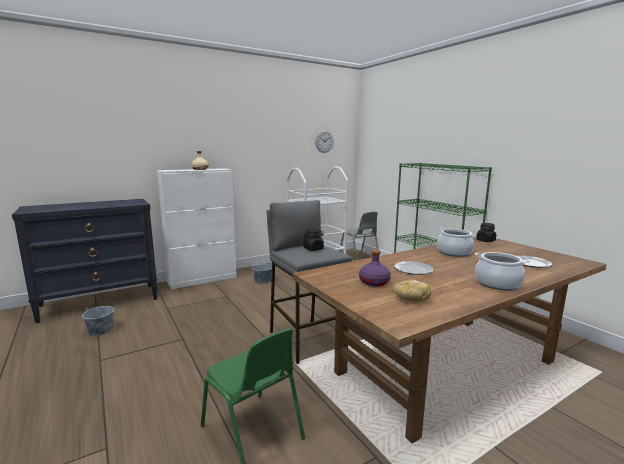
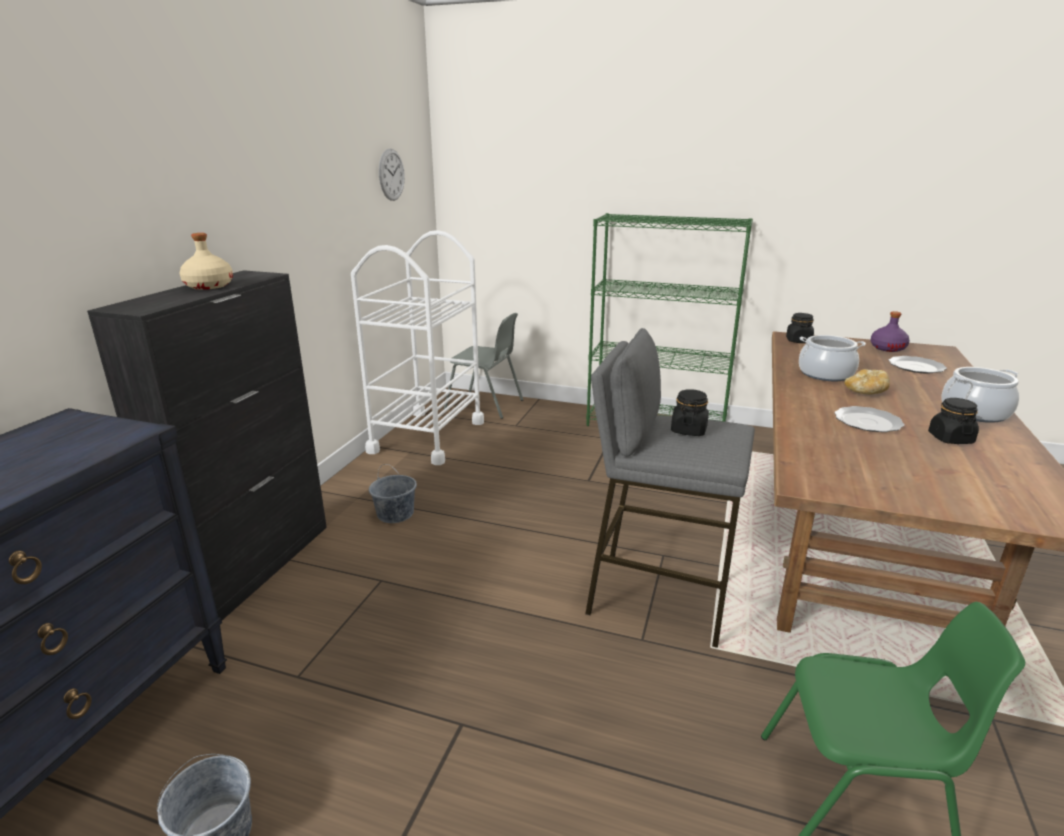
camera: 40 degrees left, 10 degrees up
(203, 279) = (257, 565): white cabinet -> black cabinet
(374, 282) = (896, 465): purple bottle -> purple bottle (887, 348)
(410, 299) = (988, 476): bread -> bread (865, 392)
(440, 285) = (950, 438): none -> black jar

